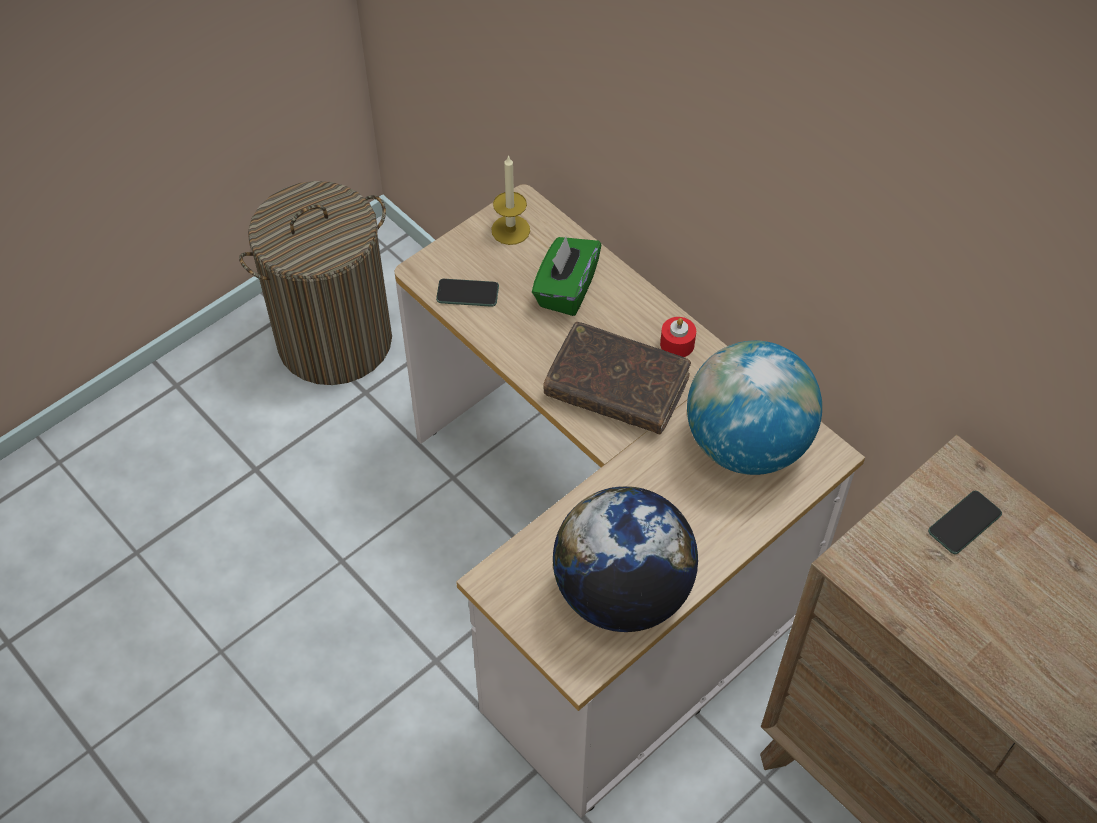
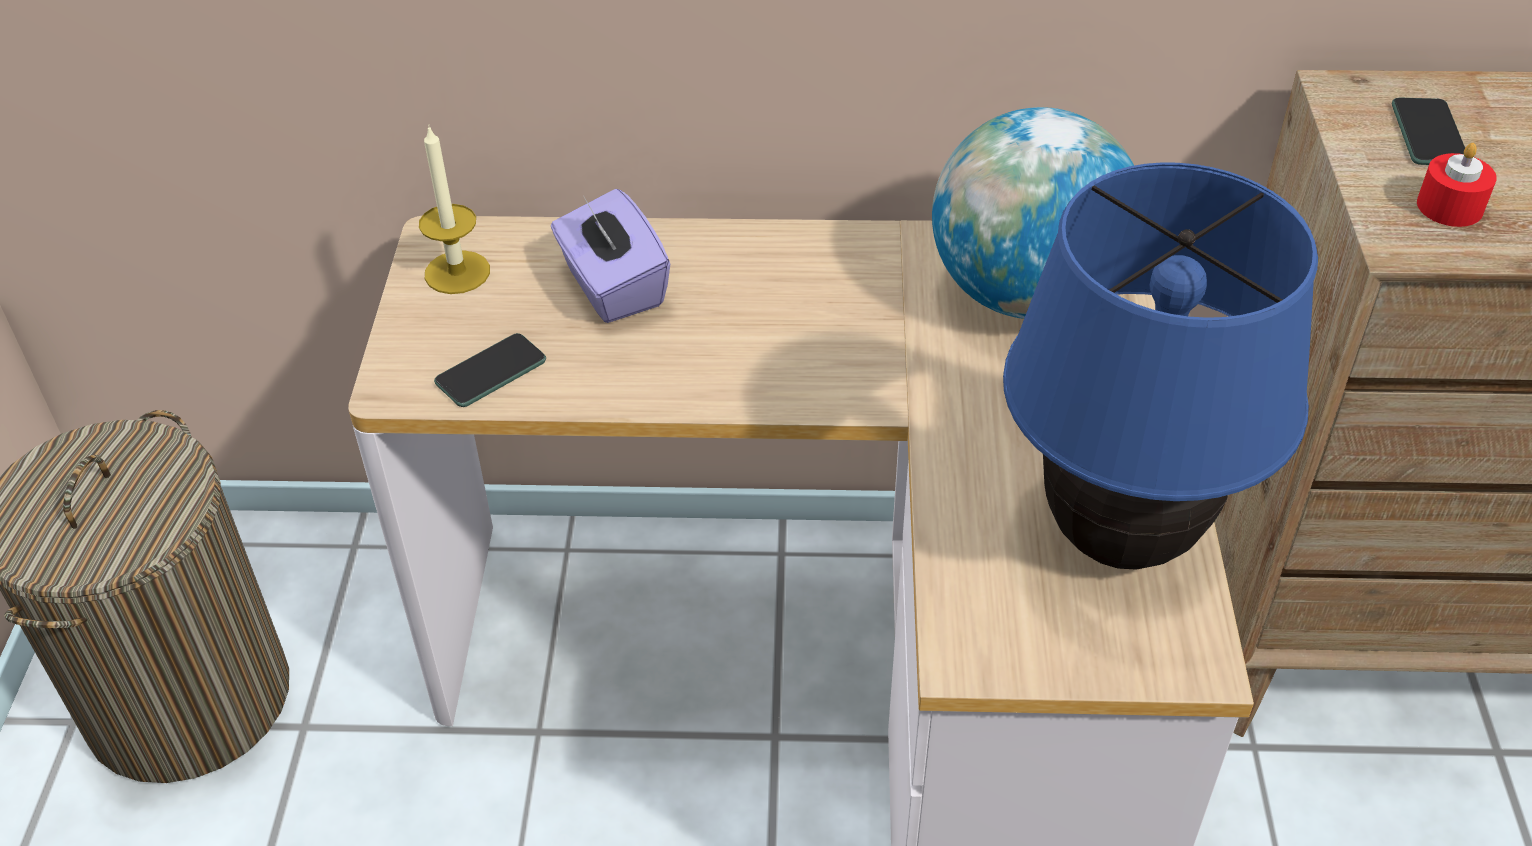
camera: 45 degrees left, 10 degrees down
(566, 290) = (612, 287): green tissue box -> purple tissue box
(616, 387) = (811, 341): brown book -> none
(621, 592) = (1119, 540): globe -> blue table lamp
(677, 344) = (816, 254): red candle -> red candle (1449, 206)

